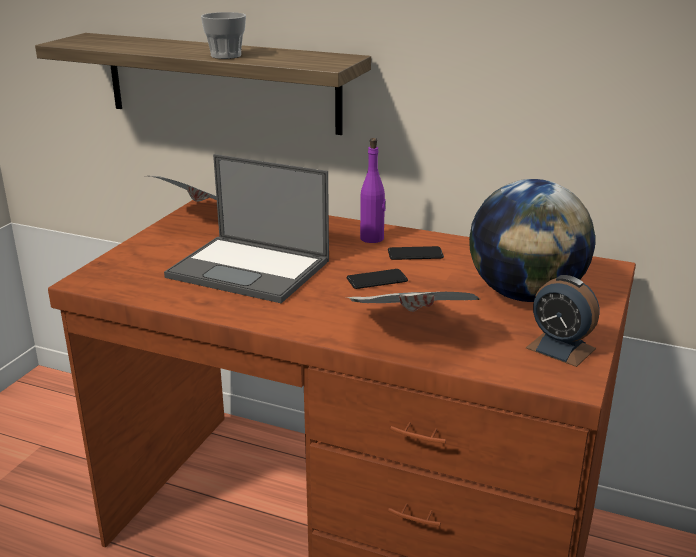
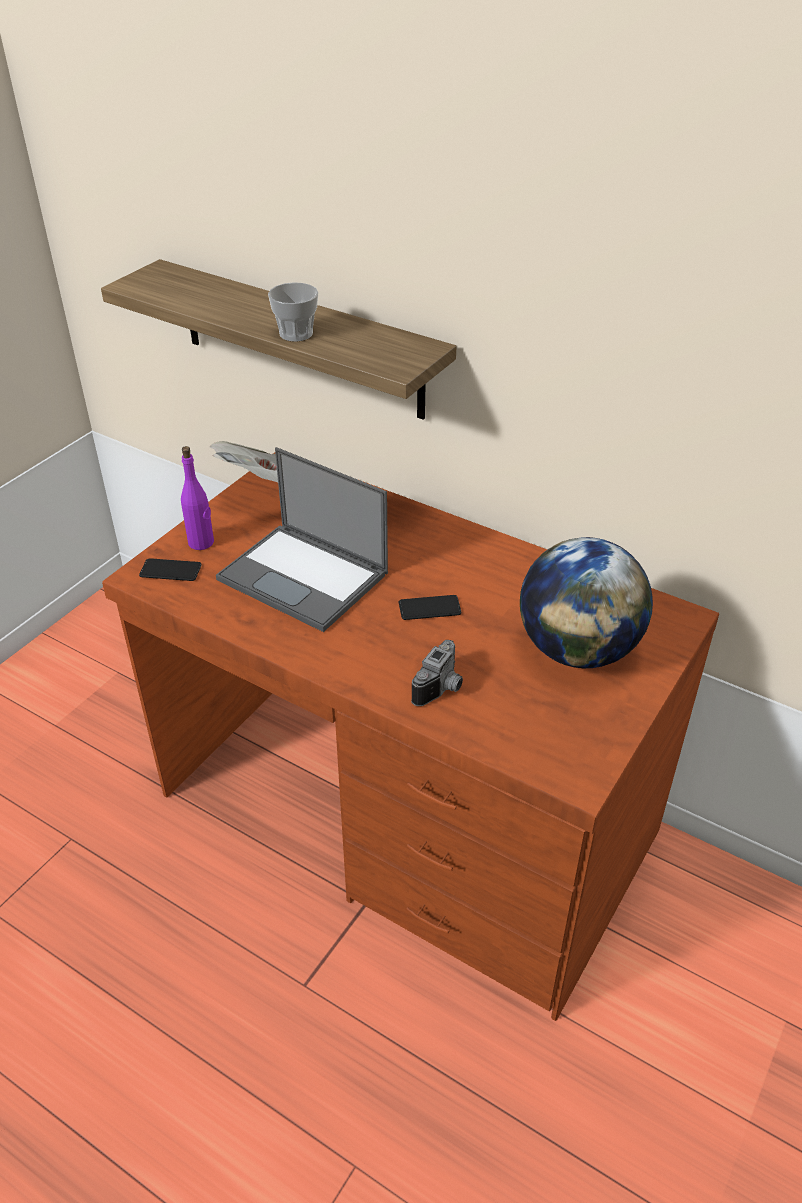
camera: 10 degrees right, 15 degrees up
(372, 238) = (443, 542): purple bottle -> purple bottle (201, 542)
(411, 331) = (442, 688): newspaper -> camera
(415, 254) = (481, 572): phone -> phone (170, 571)
(560, 348) = (585, 732): alarm clock -> none

